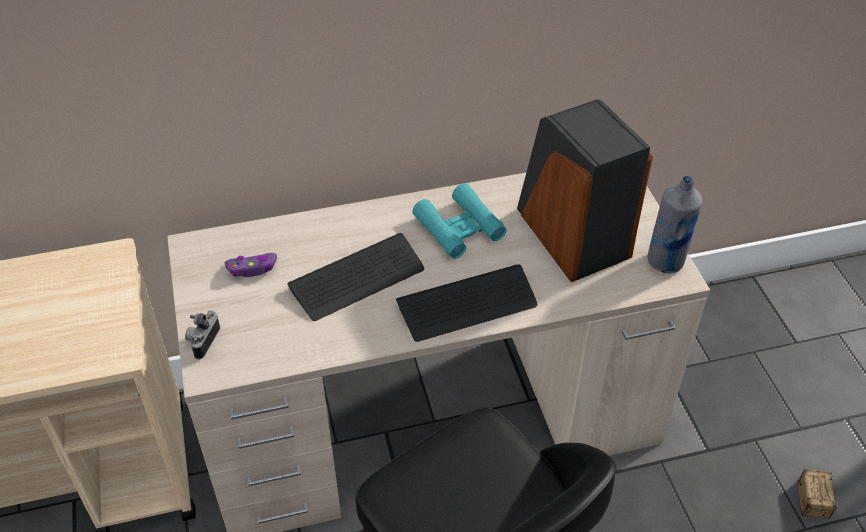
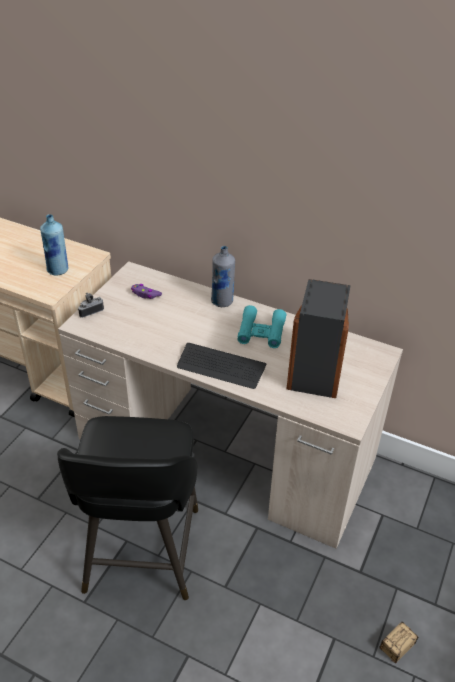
camera: 40 degrees right, 5 degrees down
(82, 310) = (58, 270): none -> blue bottle
(357, 278) = (185, 325): keyboard -> none
(666, 261) = (352, 412): grey bottle -> grey bottle (222, 301)

